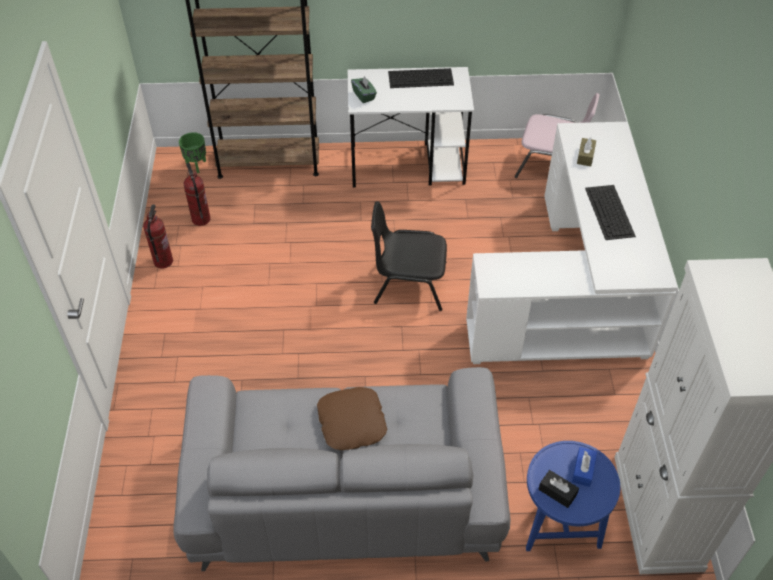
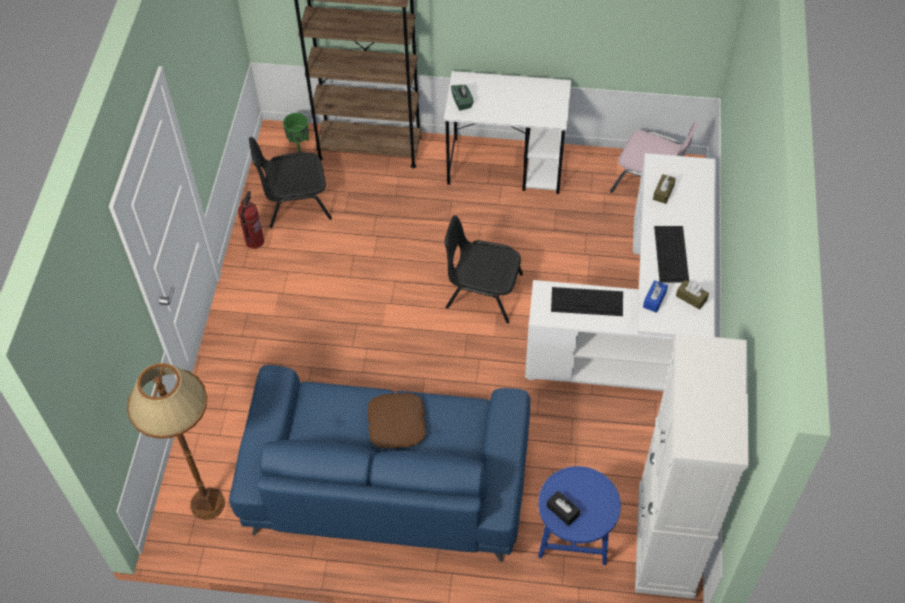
camera: 10 degrees right, 5 degrees up
(145, 542) = (207, 503): none -> brown floor lamp
(200, 219) = (295, 202): fire extinguisher -> black chair
(344, 491) = (386, 482): grey sofa -> blue sofa
(421, 78) = (522, 88): keyboard -> keyboard (587, 301)
(583, 470) = (590, 495): blue tissue box -> blue tissue box (654, 299)
(642, 251) = (691, 298): none -> brown tissue box

